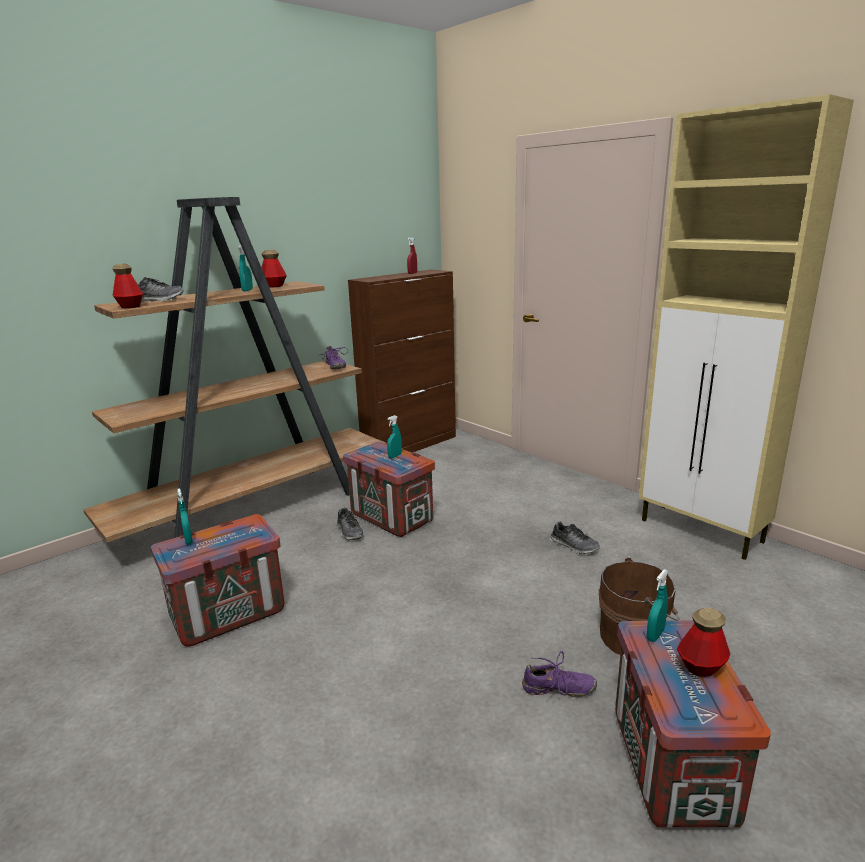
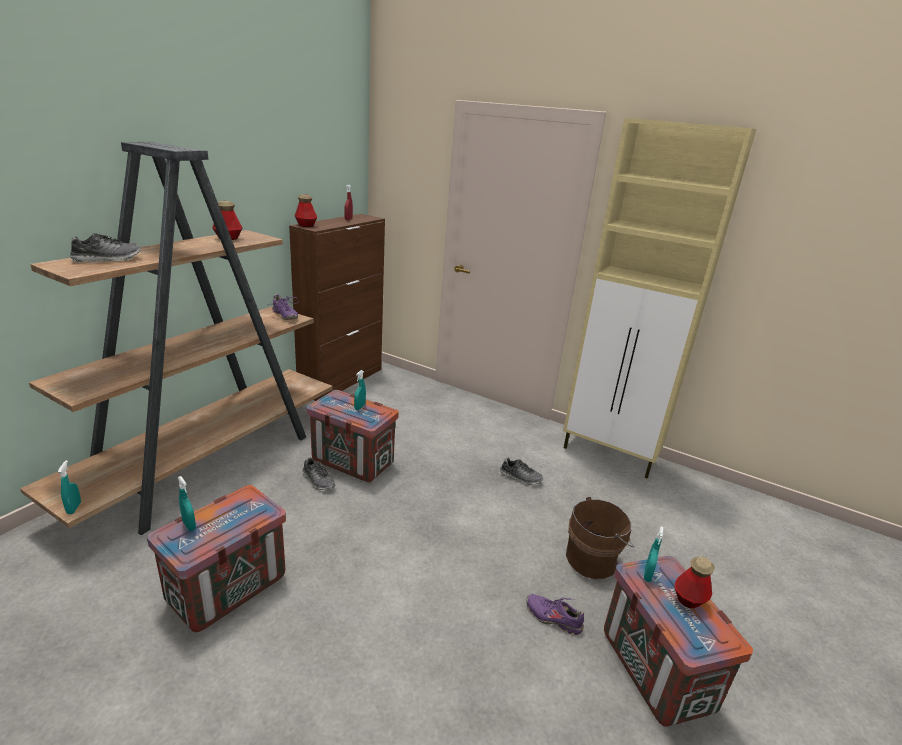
camera: 20 degrees left, 5 degrees up
(130, 306) = (84, 270): bottle -> bottle (306, 225)
(247, 290) = (204, 244): turquoise spray bottle -> turquoise spray bottle (74, 508)
(558, 689) = (553, 618): purple shoe -> purple shoe turned 135 degrees counterclockwise

